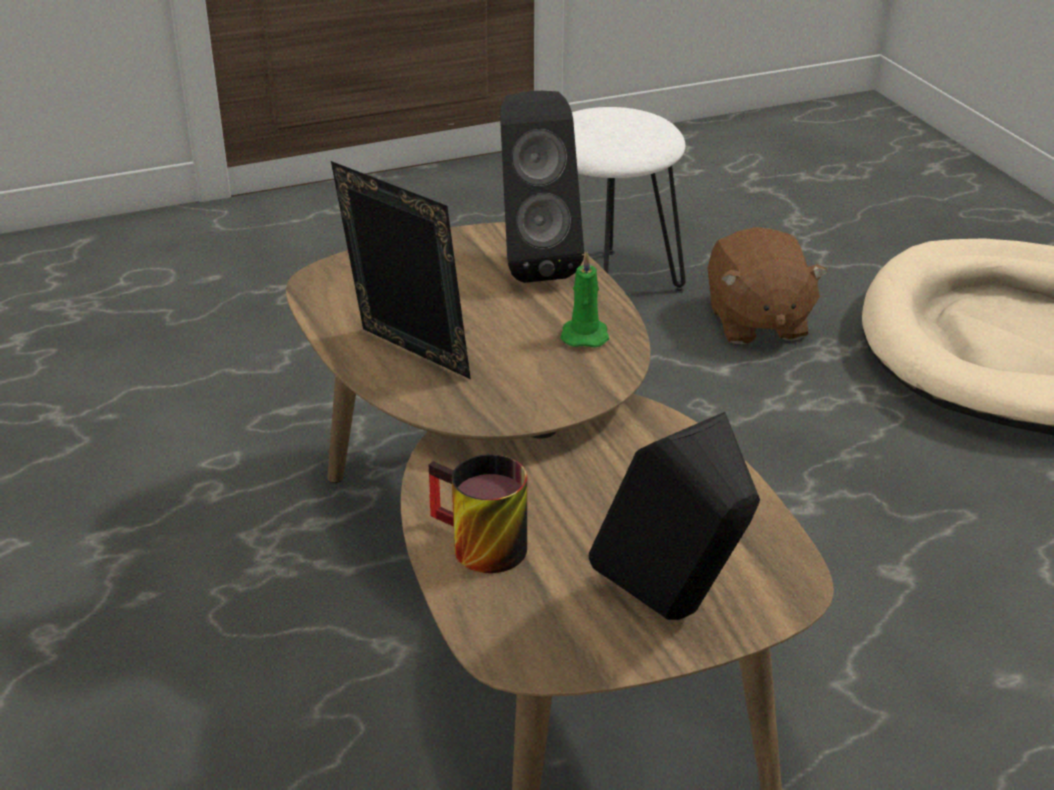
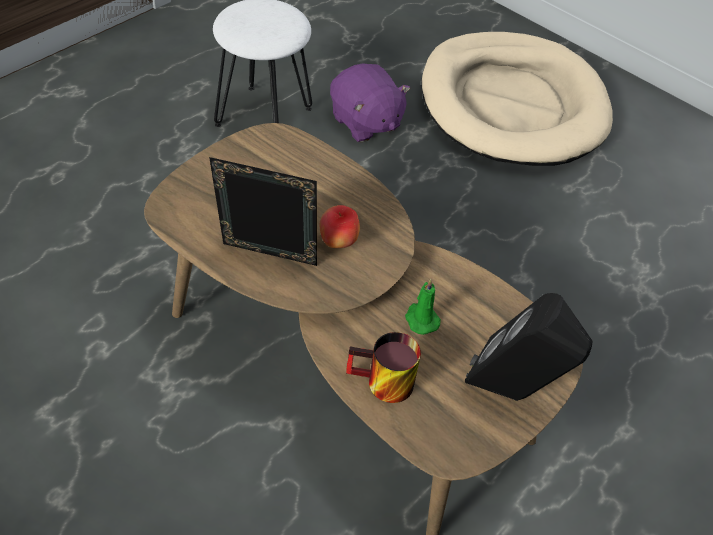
camera: 30 degrees left, 15 degrees up
(521, 362) = (338, 242): none -> apple
(533, 263) = (295, 157): black speaker -> none
(584, 335) = (361, 209): green candle -> green candle (421, 319)
(756, 322) = (365, 123): brown plush toy -> purple plush toy

